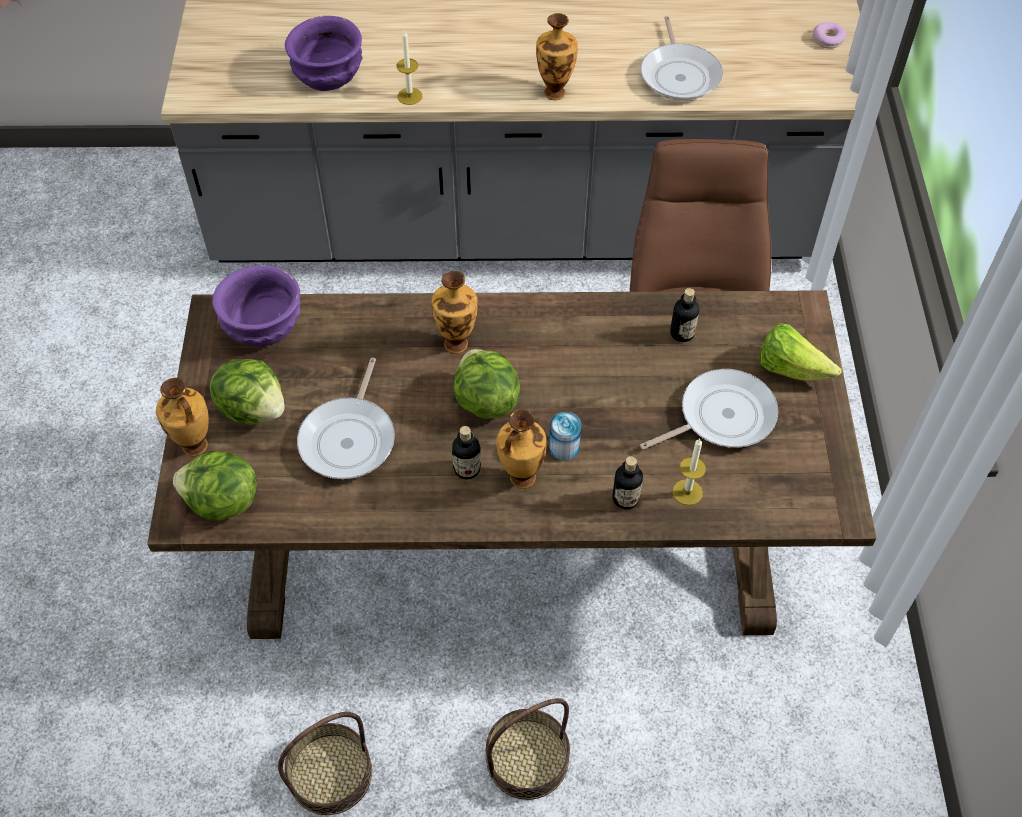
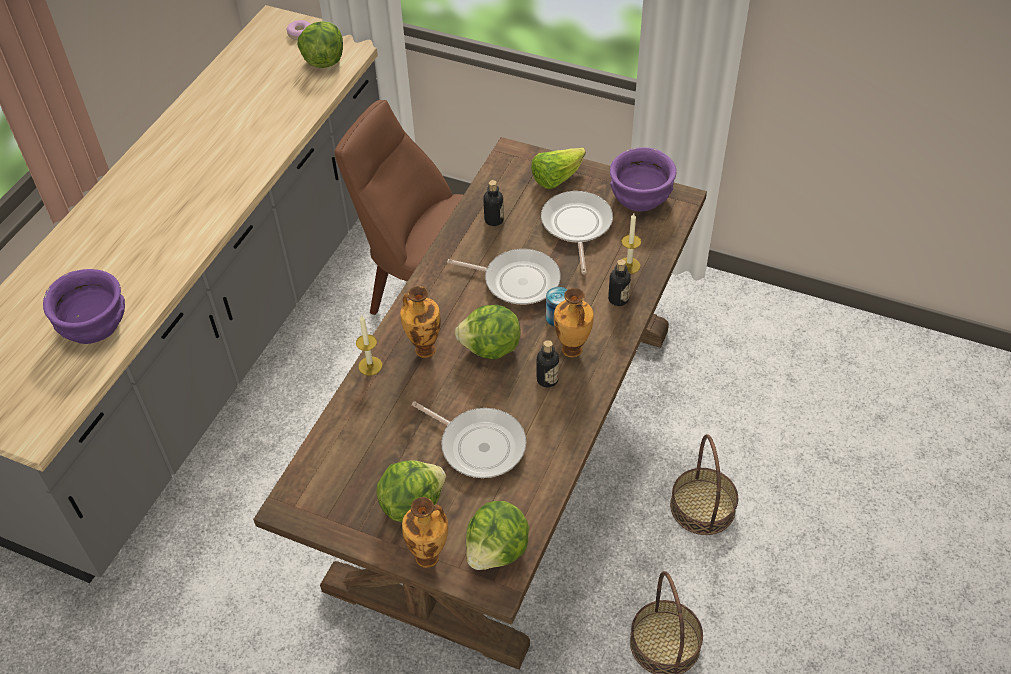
camera: 65 degrees left, 5 degrees down
(262, 326) = (325, 474): purple bowl -> purple bowl (640, 197)
(409, 96) = (167, 277): candle -> candle (370, 366)
(555, 91) = (235, 189): vase -> none
(679, 74) = (273, 117): frying pan -> frying pan (517, 281)
(798, 76) = (323, 60): none -> lettuce

